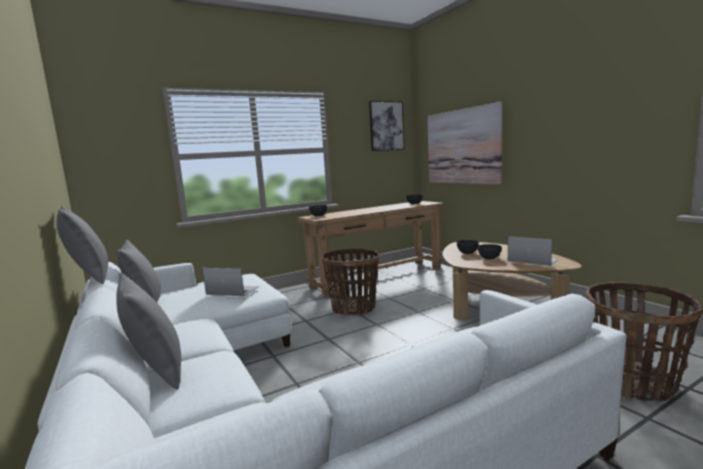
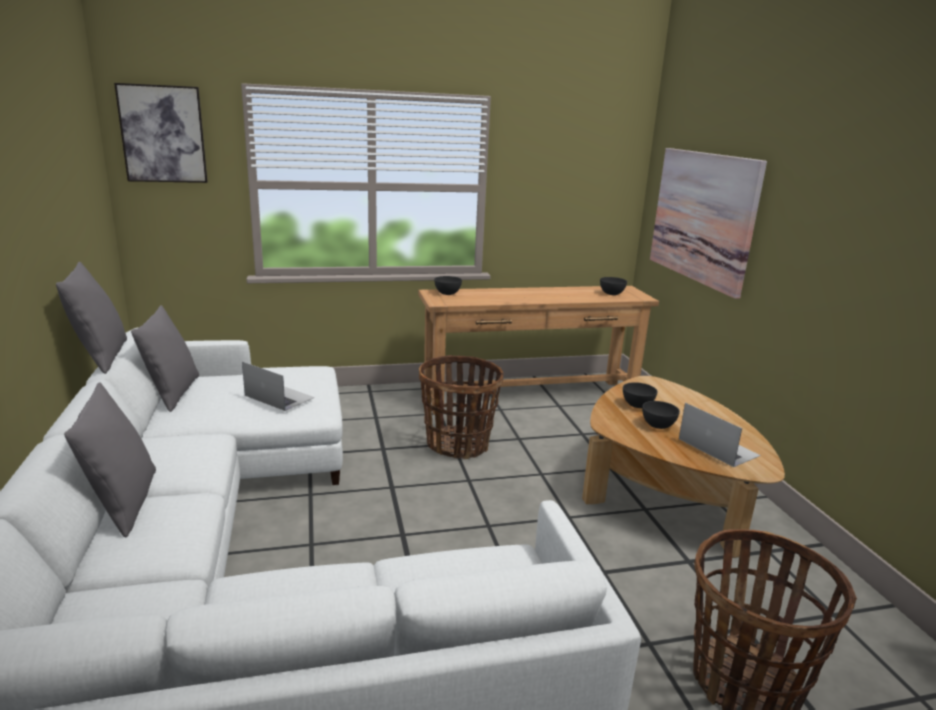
camera: 15 degrees right, 10 degrees up
(386, 126) = (595, 156): picture -> picture (163, 134)

